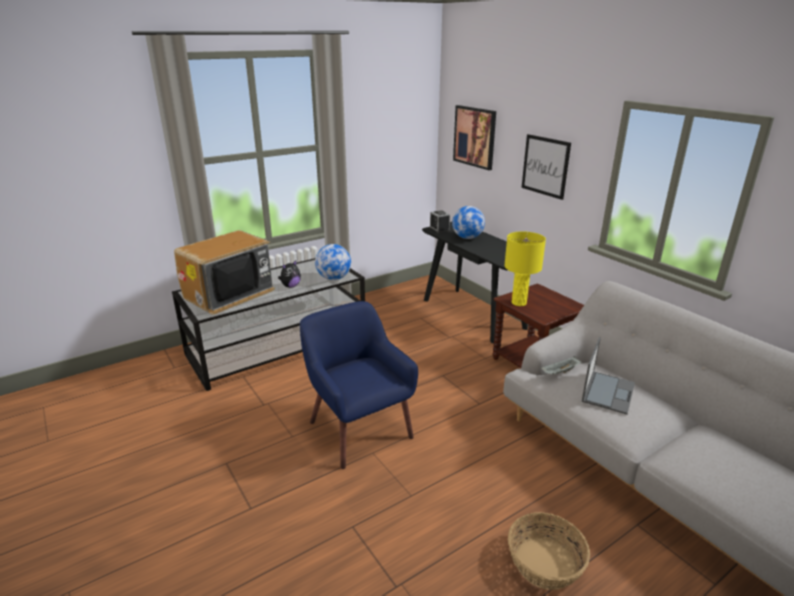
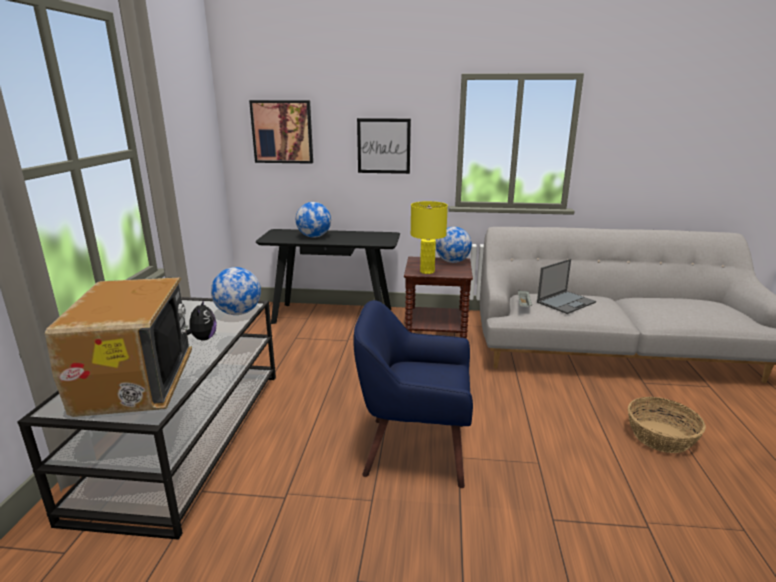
camera: 50 degrees left, 5 degrees down
(439, 229) = (274, 238): alarm clock -> none
(563, 303) = (452, 262): none -> globe
(608, 392) = (566, 302): laptop -> laptop turned 75 degrees clockwise

